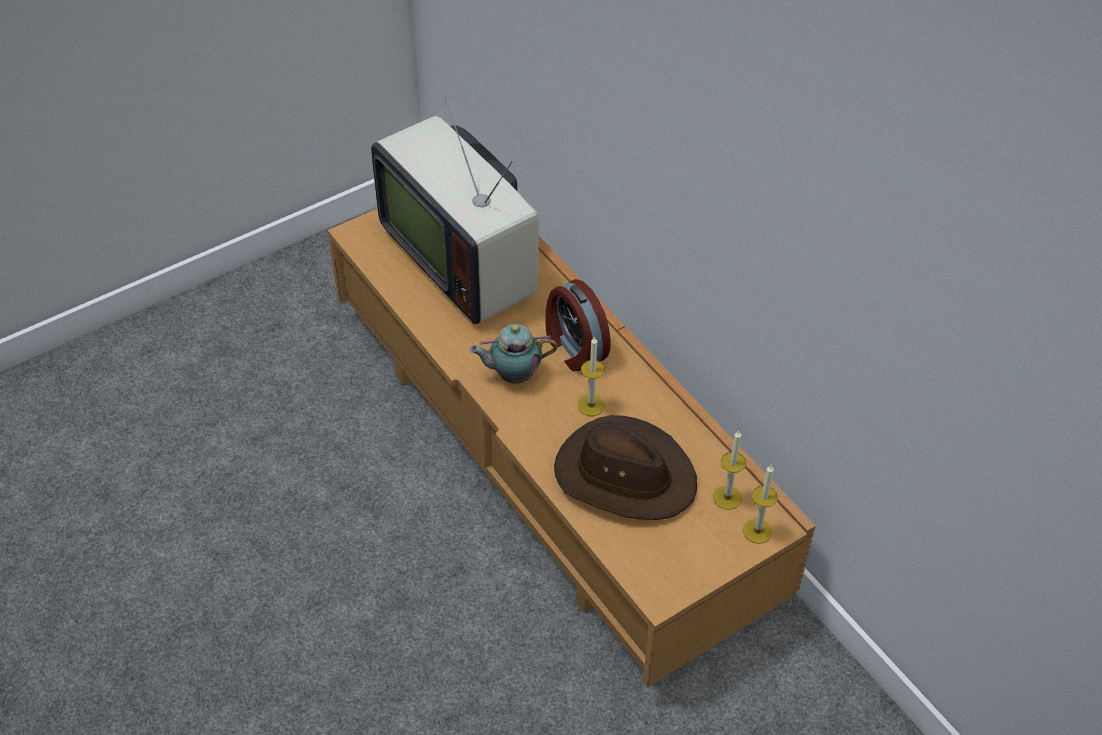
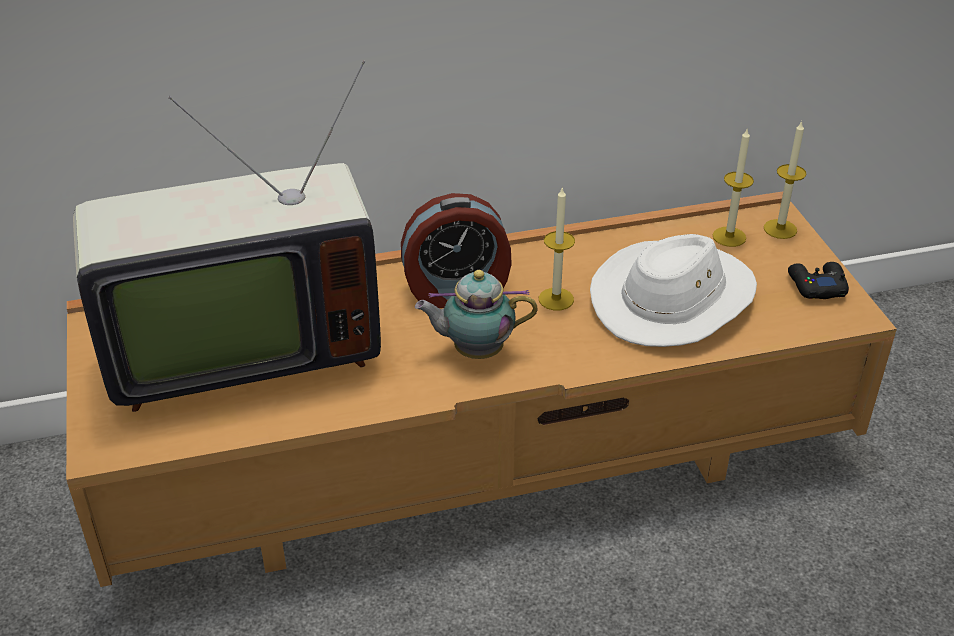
camera: 70 degrees left, 10 degrees down
(513, 375) = (474, 351): teapot -> teapot turned 75 degrees clockwise
(624, 475) = (673, 299): brown hat -> white hat
(687, 565) = (816, 285): none -> black game controller

